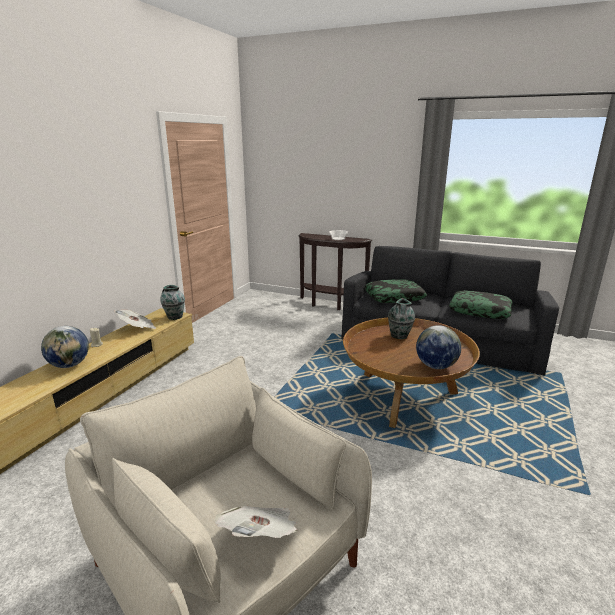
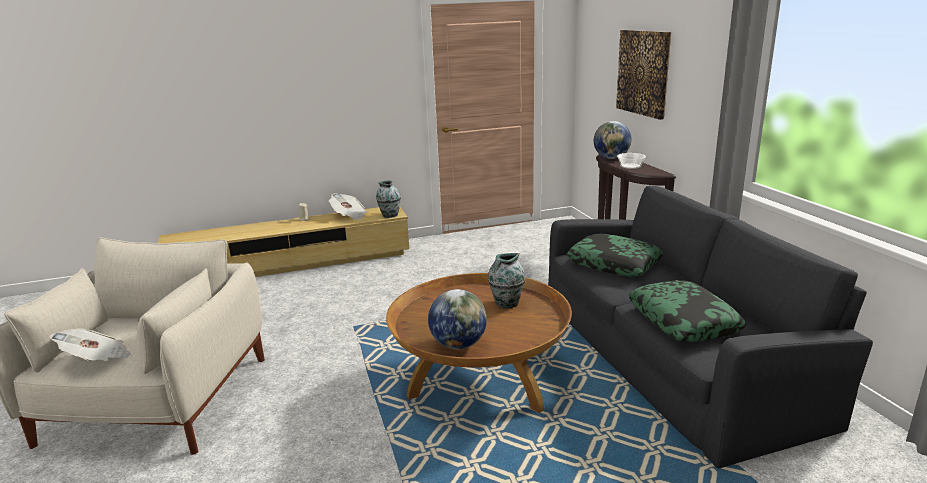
camera: 50 degrees right, 0 degrees up
(69, 365) = (265, 228): globe -> globe (611, 158)
(329, 176) = (643, 73): none -> picture

